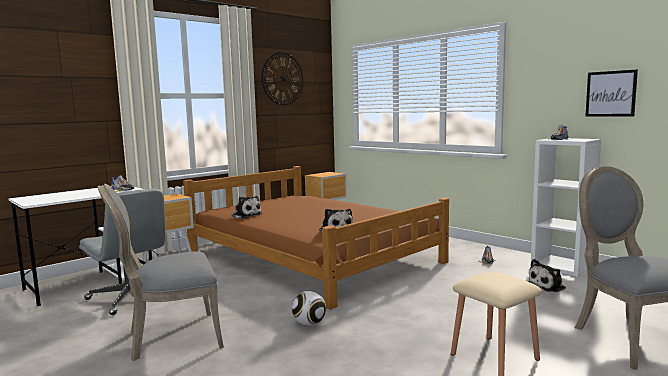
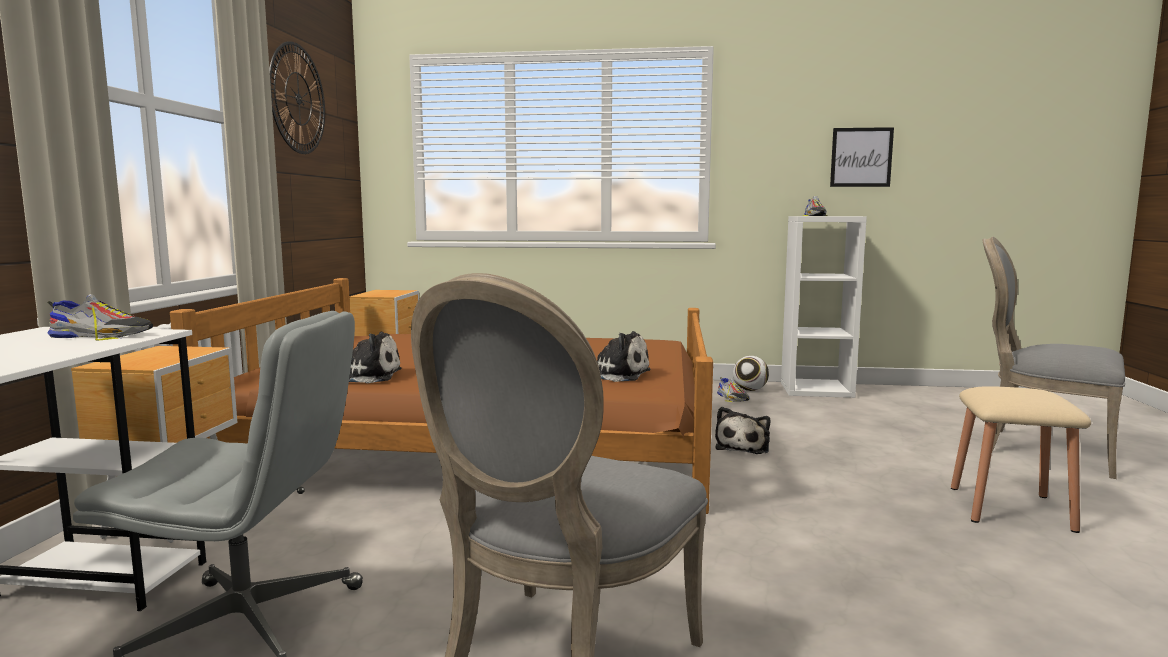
camera: 40 degrees left, 0 degrees up
(309, 324) = (733, 546): football -> football (750, 390)
(548, 286) = (857, 414): plush toy -> plush toy (743, 446)

